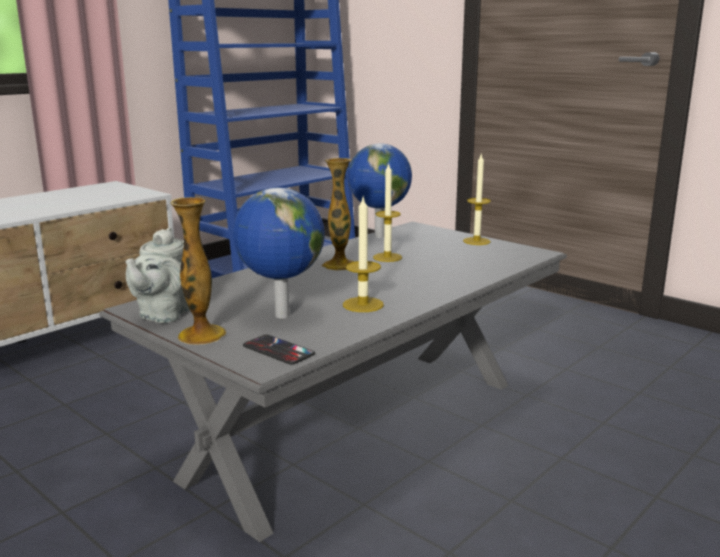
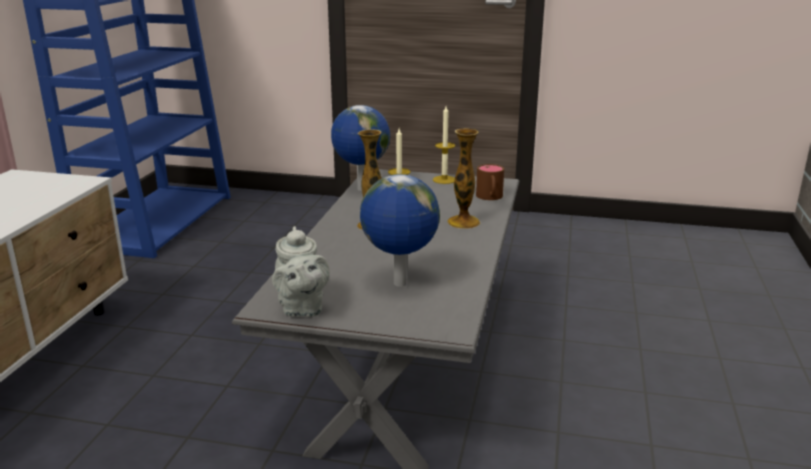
camera: 30 degrees left, 5 degrees up
(202, 335) = (365, 317): vase -> vase (463, 222)
(278, 350) = (444, 314): phone -> none
(363, 304) = (445, 258): candle -> none
(502, 263) = (490, 197): none -> brown mug

